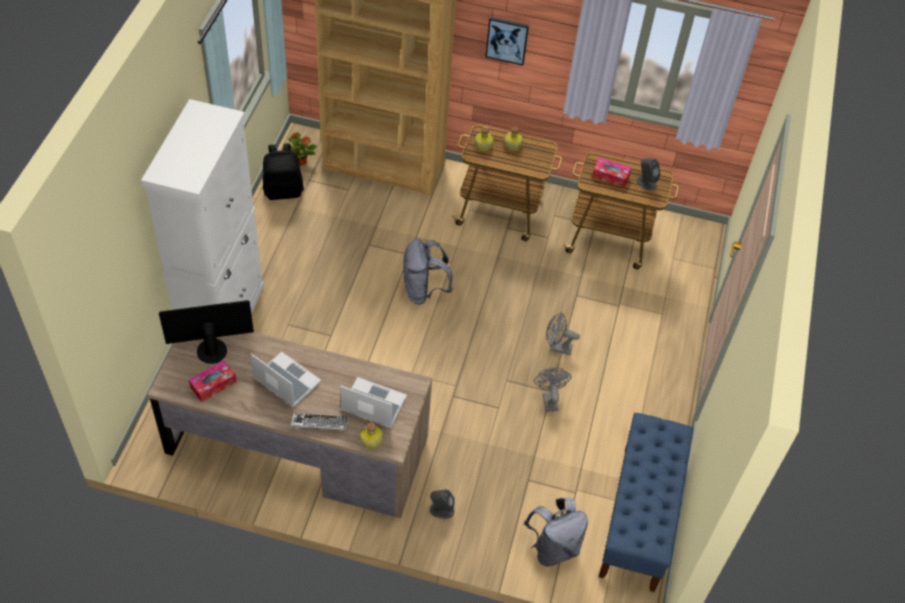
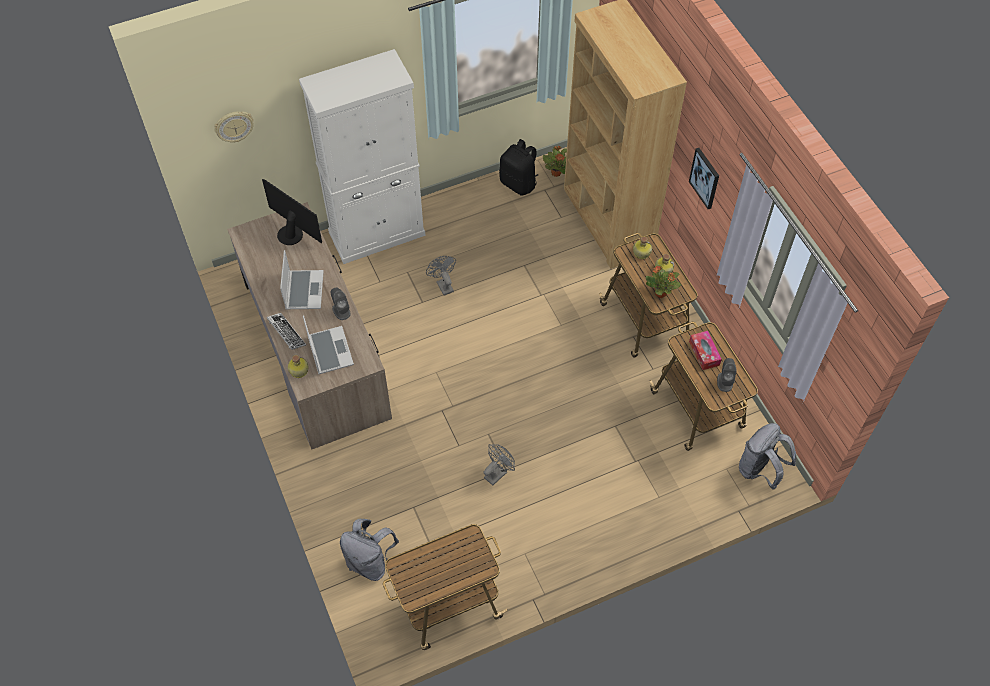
camera: 55 degrees right, 5 degrees up
(105, 275) = (234, 126): none -> wall clock
(213, 384) = (265, 255): tissue box -> none
(424, 291) = (517, 327): grey backpack -> grey backpack (760, 470)
(441, 510) = (339, 470): grey speaker -> grey speaker (341, 310)
(532, 162) = (661, 293): none -> potted plant
(557, 347) = (551, 446): grey fan -> grey fan (443, 284)
(639, 518) = (446, 603): blue bench -> cart

